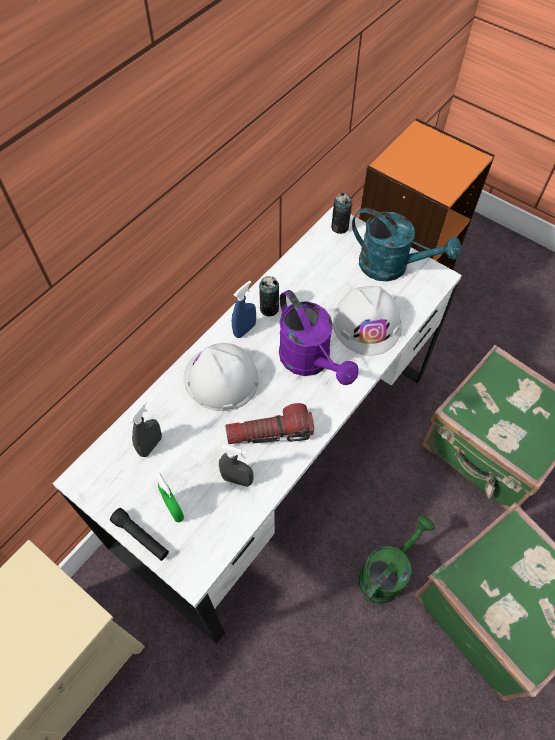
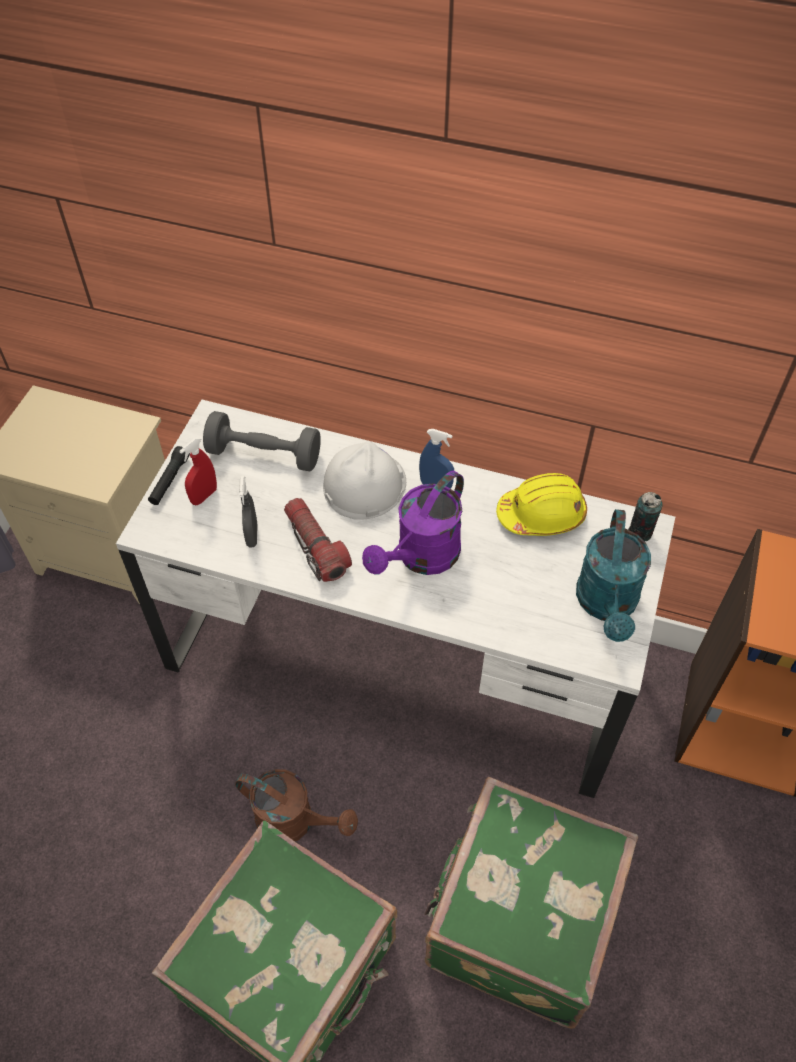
camera: 70 degrees right, 5 degrees down
(151, 446) = (264, 455): grey spray bottle -> grey dumbbell
(174, 509) = (204, 496): green spray bottle -> red spray bottle
(269, 309) = (475, 498): can -> none
(301, 274) = (542, 514): none -> yellow hard hat
(367, 324) = (502, 600): white hard hat -> none
(386, 572) = (295, 821): green watering can -> brown watering can

